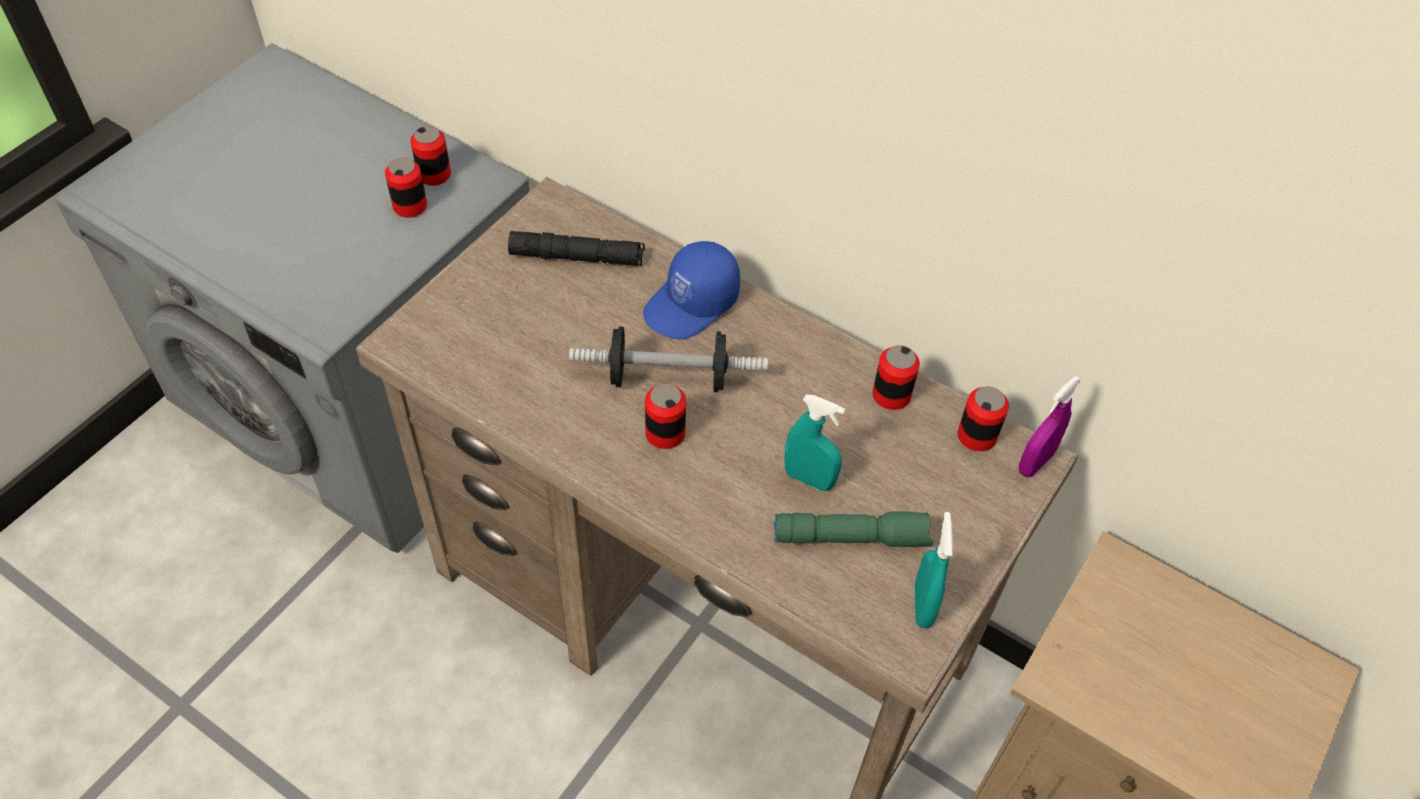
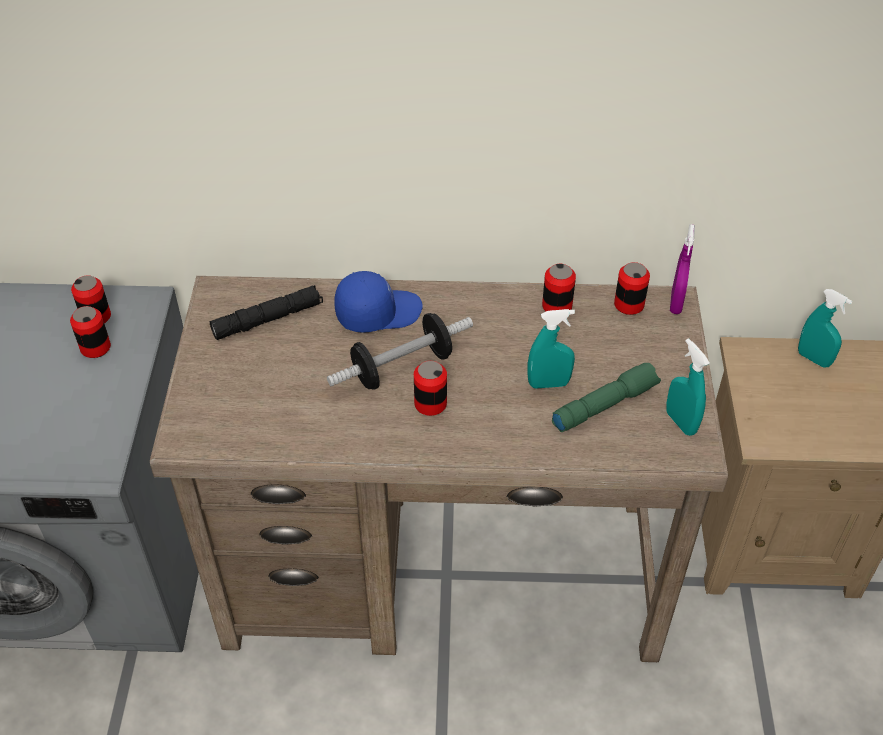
camera: 30 degrees left, 5 degrees down
(692, 304) = (378, 312): blue cap -> blue cap turned 120 degrees counterclockwise
(1200, 619) = (813, 359): none -> turquoise spray bottle

